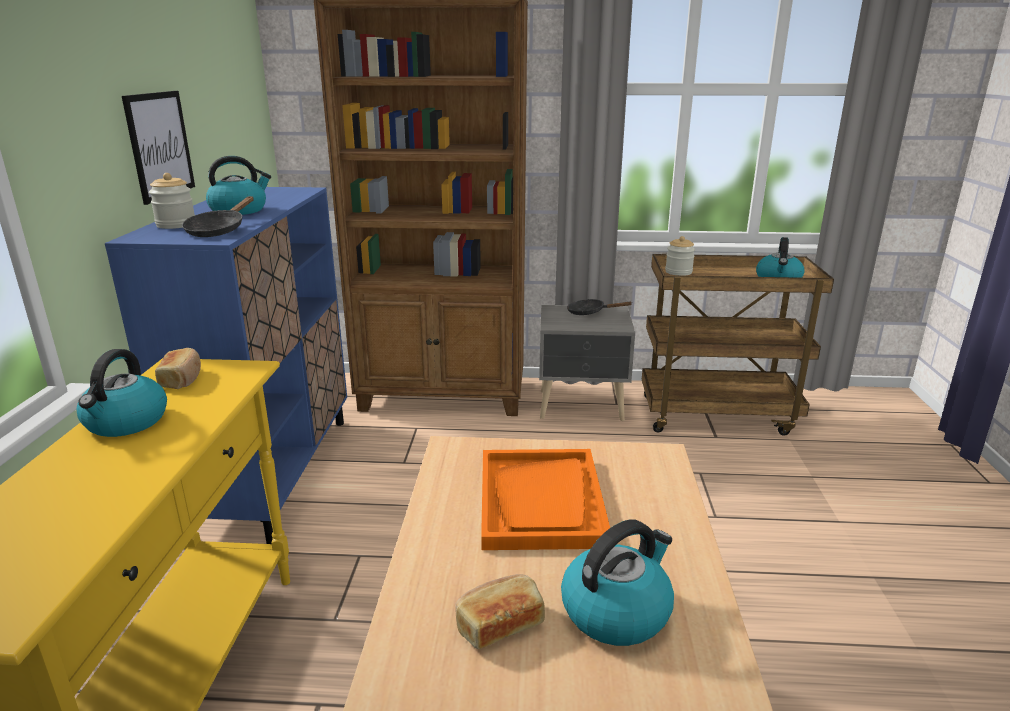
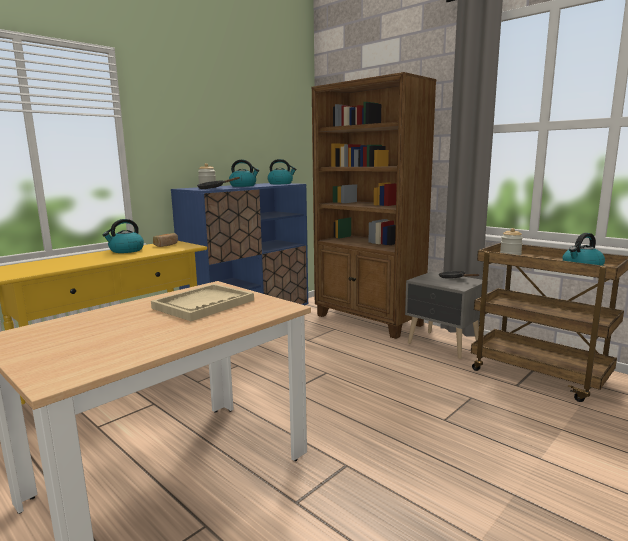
camera: 40 degrees right, 10 degrees down
(160, 145) = (220, 155): picture -> none
(499, 623) = (109, 323): bread -> none
(541, 501) = (203, 304): orange tray -> beige tray
(616, 610) = (147, 333): kettle -> kettle (281, 183)

